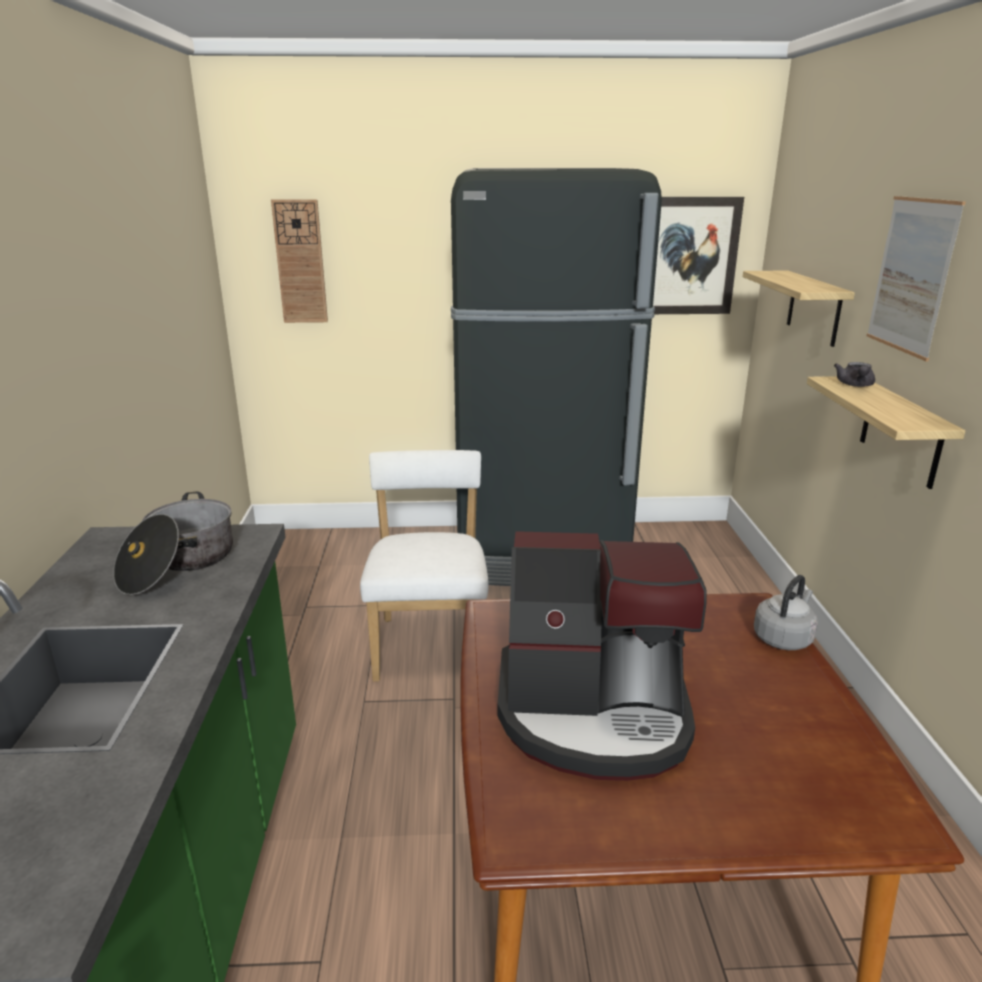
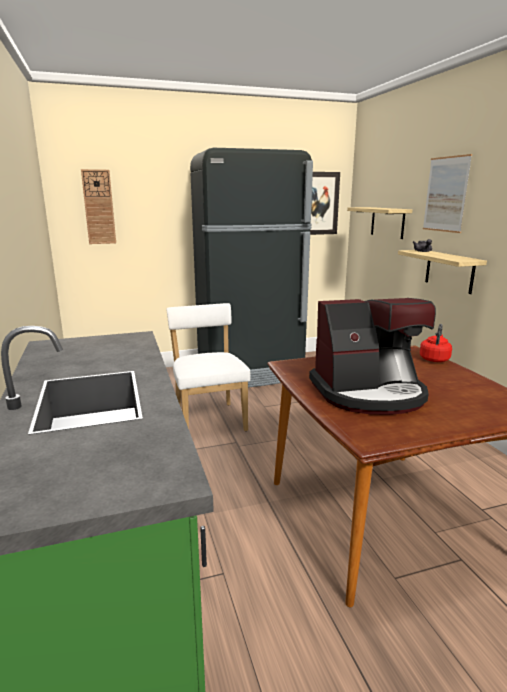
camera: 15 degrees left, 5 degrees down
(179, 564) = (105, 350): cooking pot -> none
(783, 638) = (434, 359): grey kettle -> red kettle

